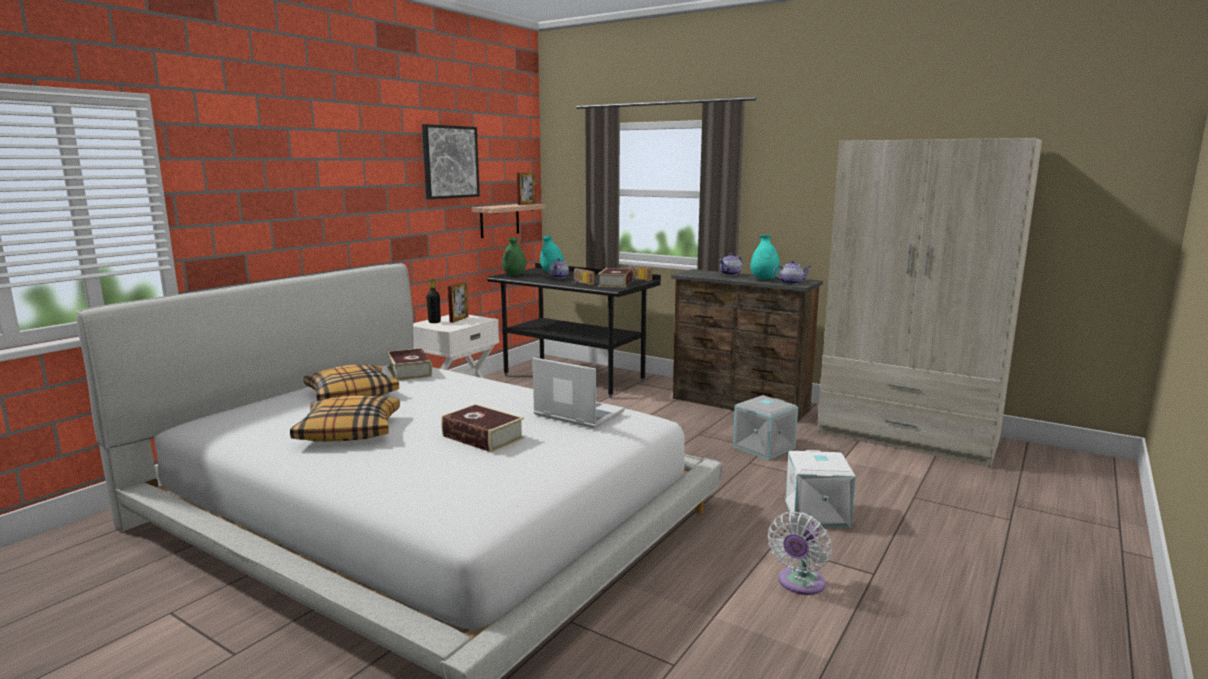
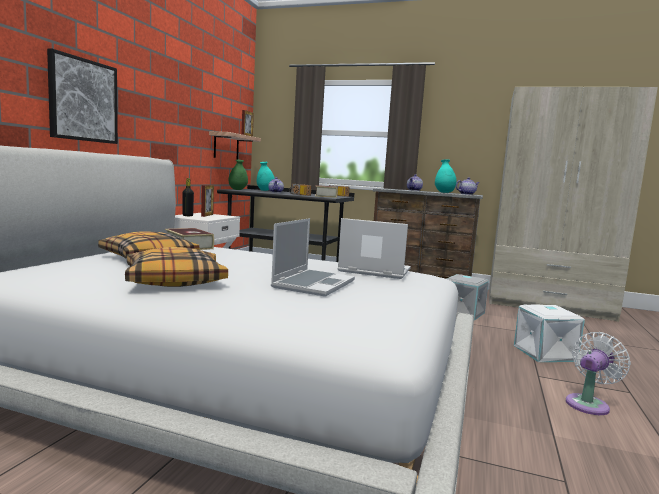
camera: 15 degrees left, 5 degrees down
(450, 162) = (197, 90): picture -> picture (83, 100)
(483, 437) = (313, 284): book -> laptop
(799, 584) = (589, 404): white fan -> white fan turned 150 degrees counterclockwise

